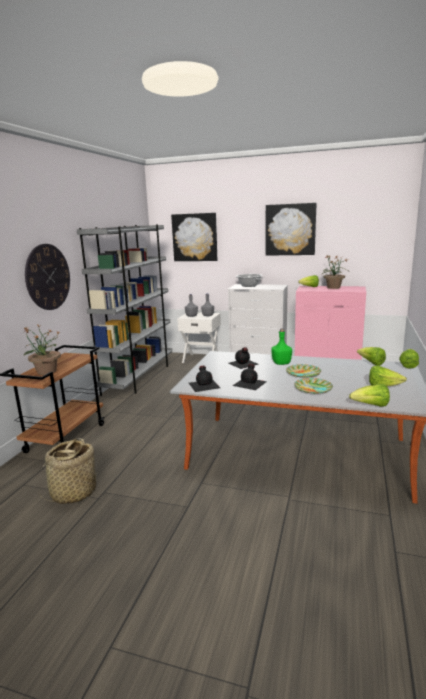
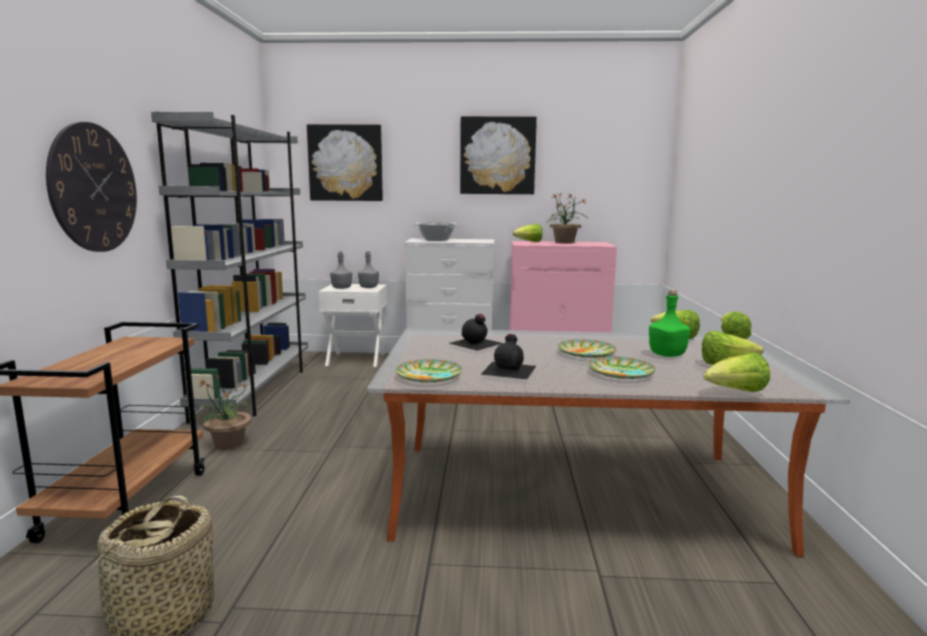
camera: 15 degrees left, 5 degrees down
(46, 372) = (91, 367): potted plant -> potted plant (228, 444)
(204, 385) = (429, 375): black bottle -> plate
(281, 363) = (538, 341): green bottle -> green bottle (666, 355)

